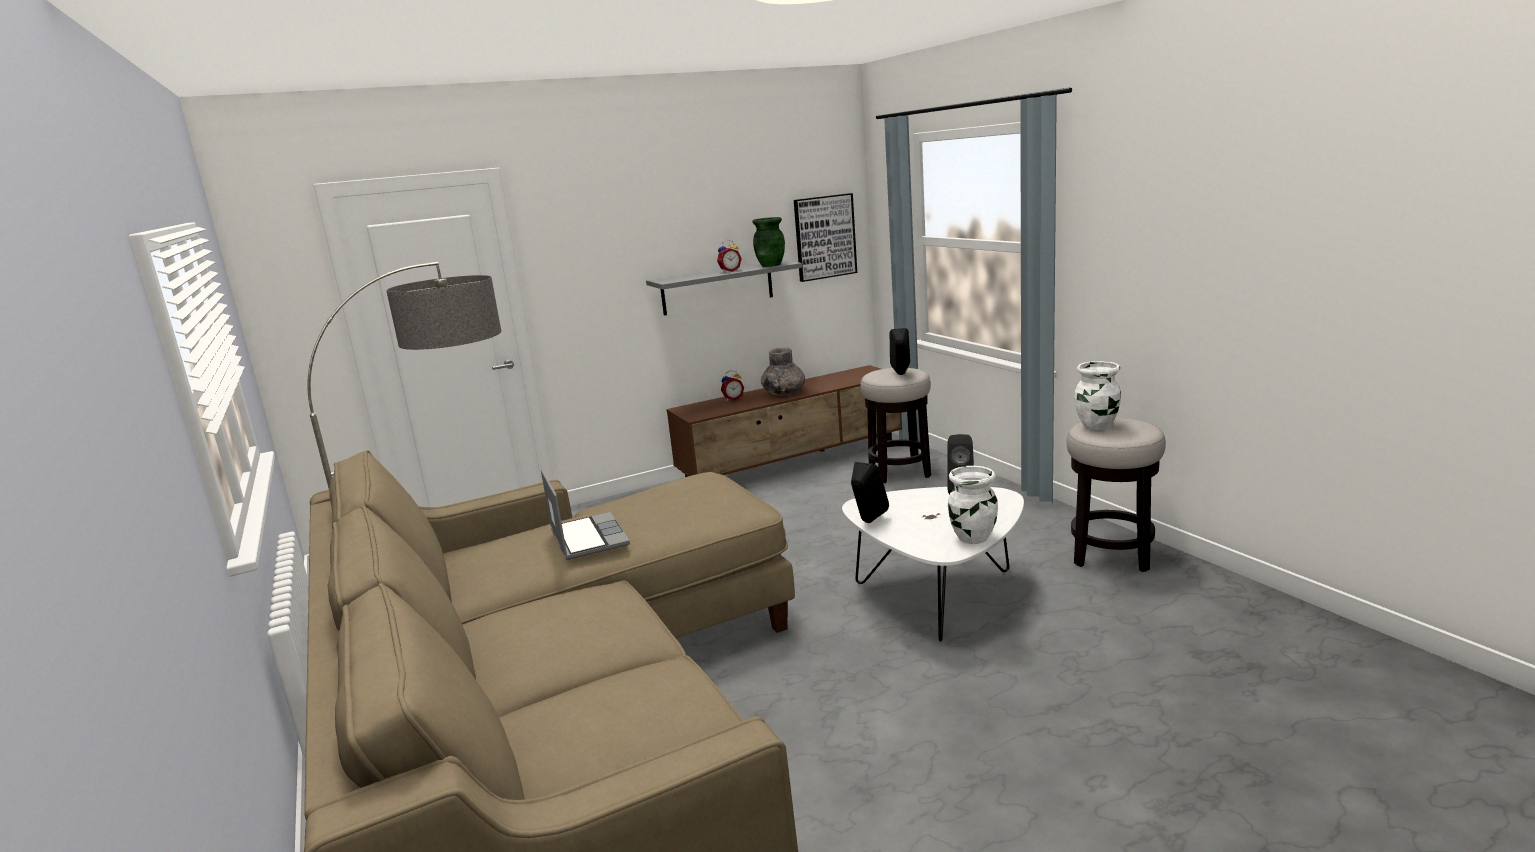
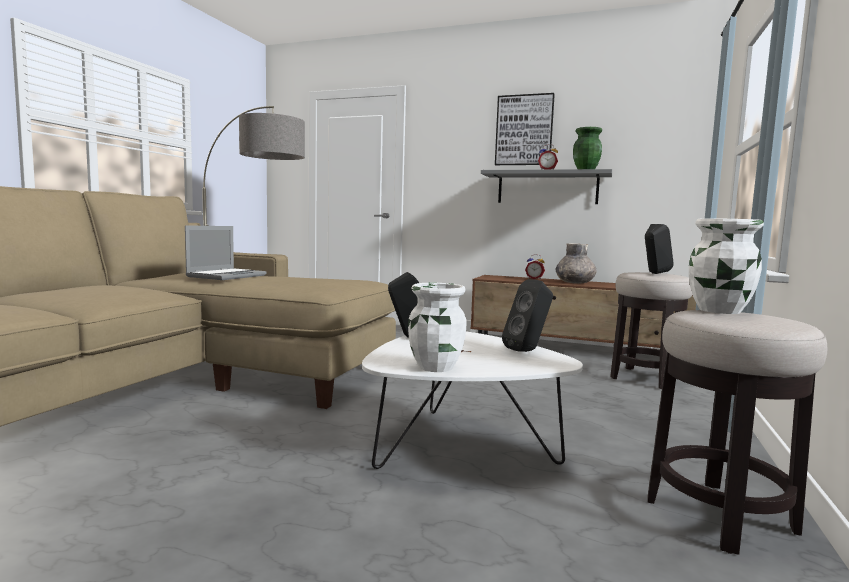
camera: 45 degrees right, 10 degrees down
(824, 237) = (663, 158): picture -> picture (524, 130)

